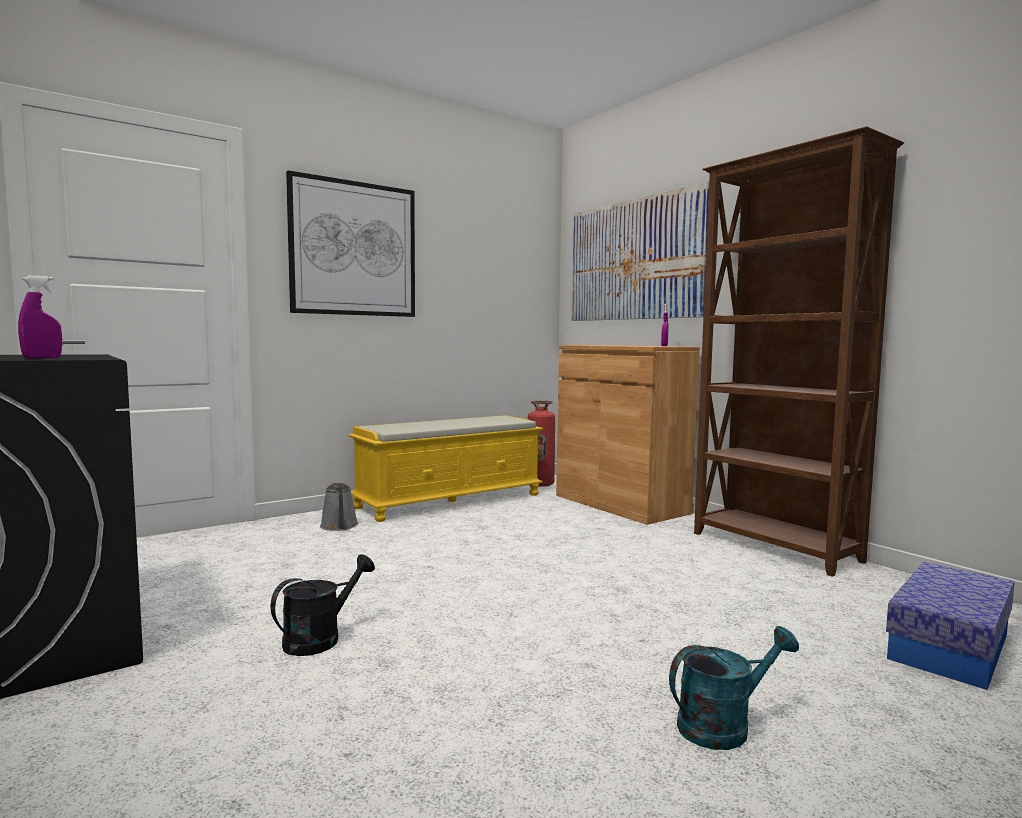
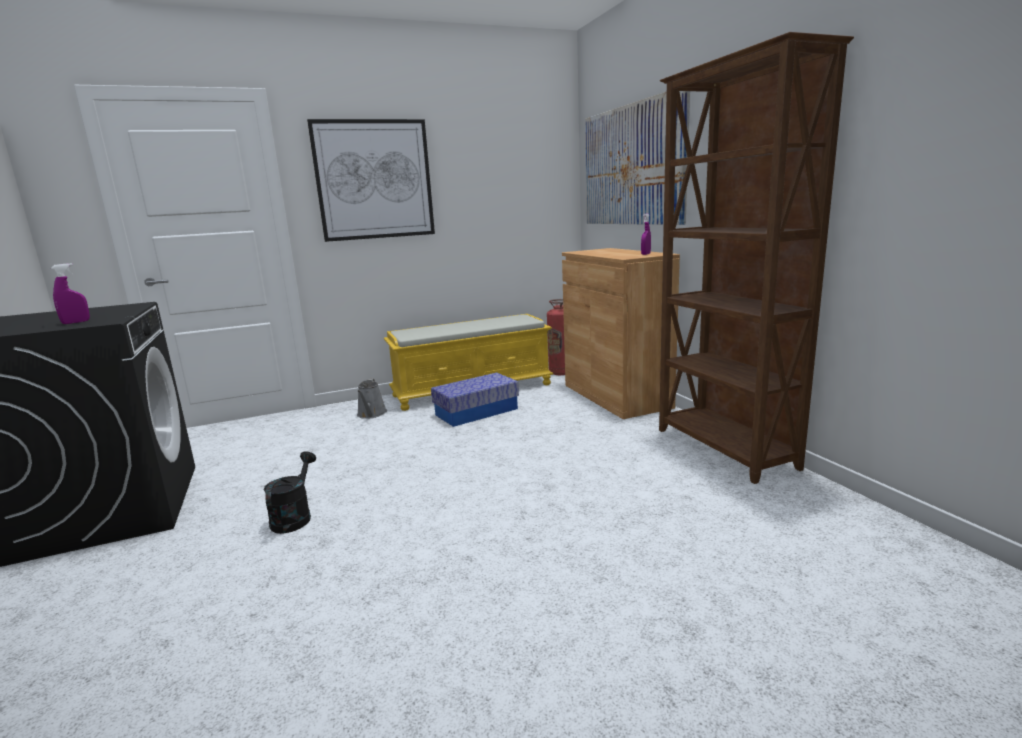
camera: 15 degrees right, 10 degrees up
(320, 638) = (294, 517): black watering can -> black watering can turned 45 degrees counterclockwise
(723, 725) = (532, 624): turquoise watering can -> none
(949, 646) = (805, 568): storage box -> storage box (476, 412)

